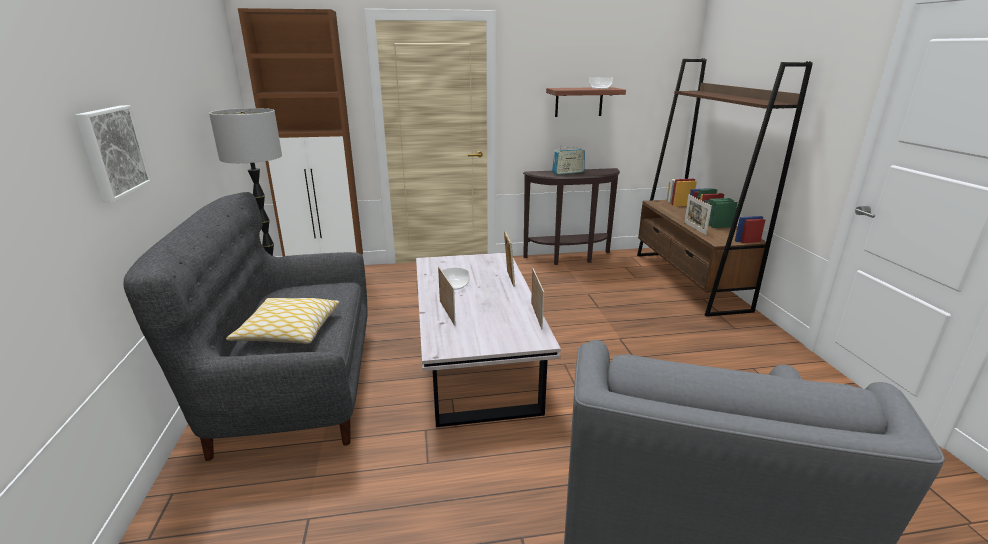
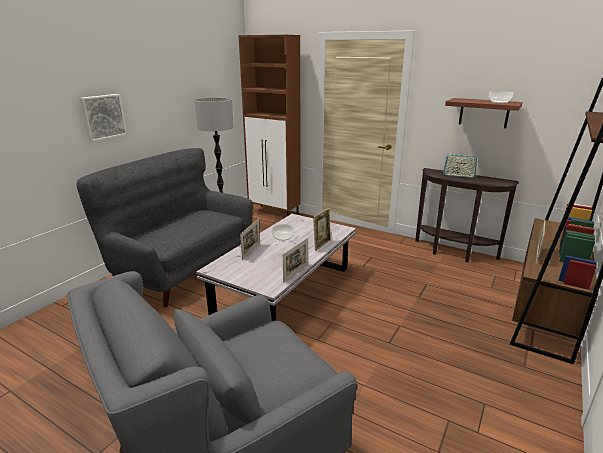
camera: 40 degrees right, 0 degrees up
(288, 331) = (170, 232): pillow -> none

